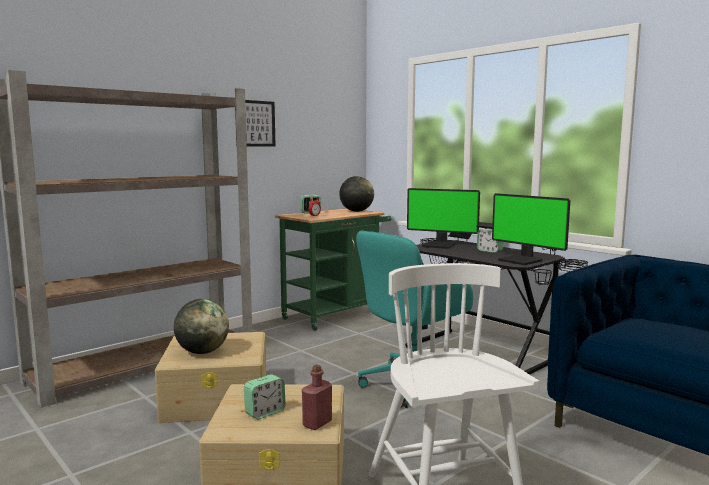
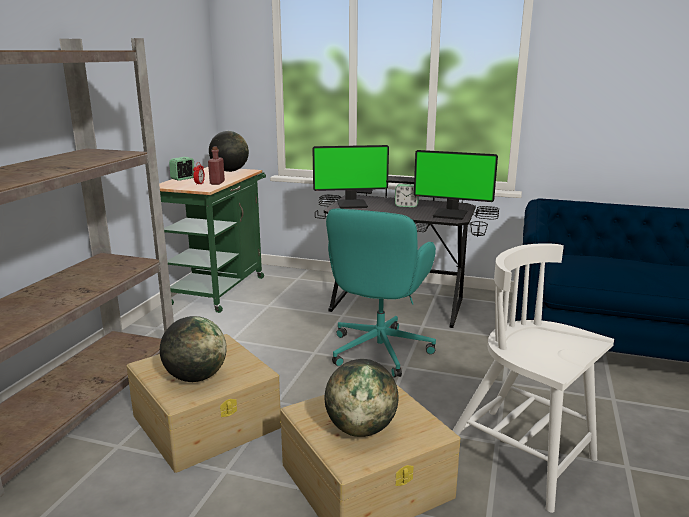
camera: 30 degrees left, 10 degrees up
(255, 123) = (116, 74): picture -> none
(265, 412) = (360, 429): alarm clock -> globe
(317, 423) = (421, 425): red bottle -> red bottle (217, 183)

